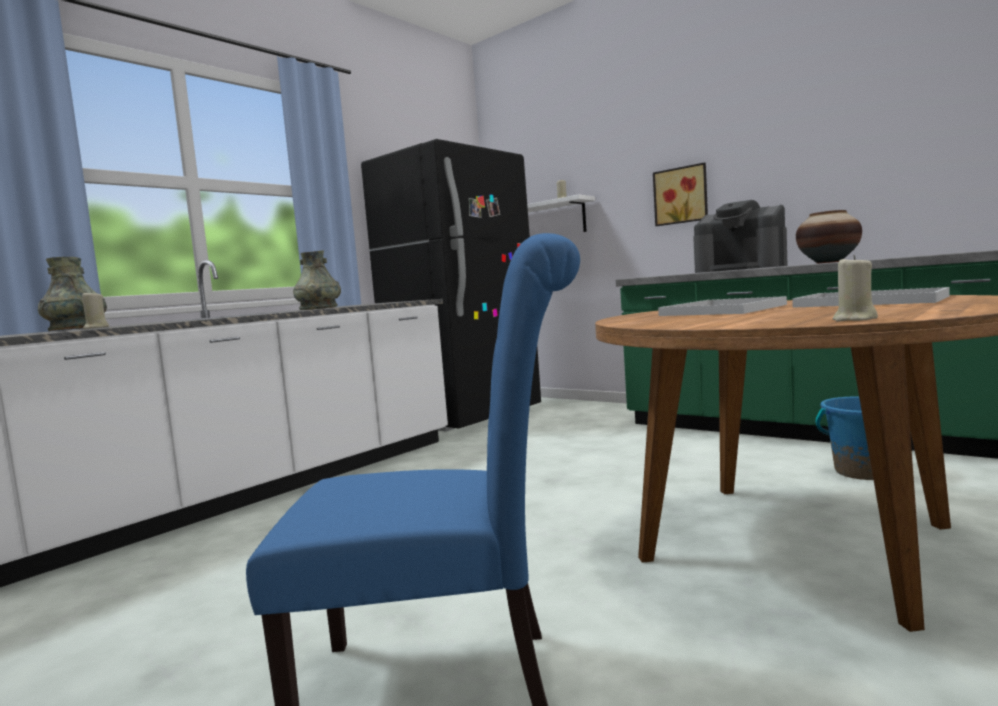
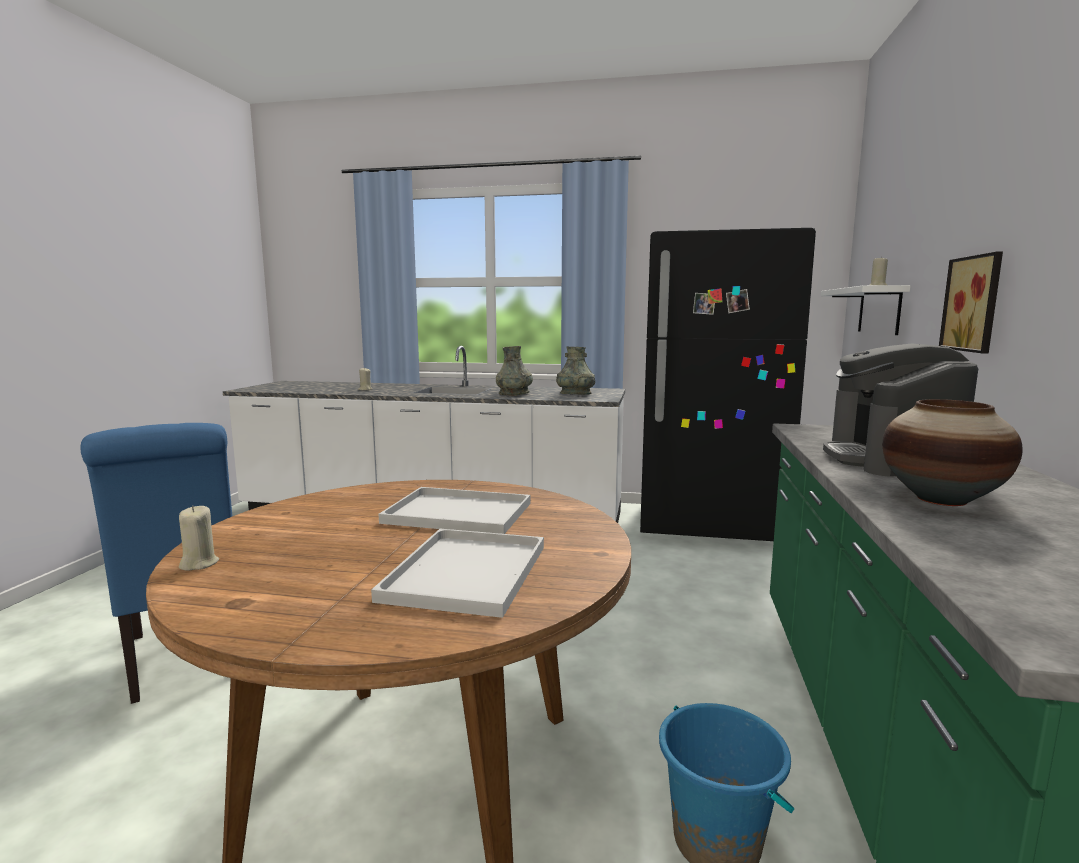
camera: 60 degrees right, 5 degrees up
(76, 329) = (378, 386): grey vase -> grey vase (575, 394)

